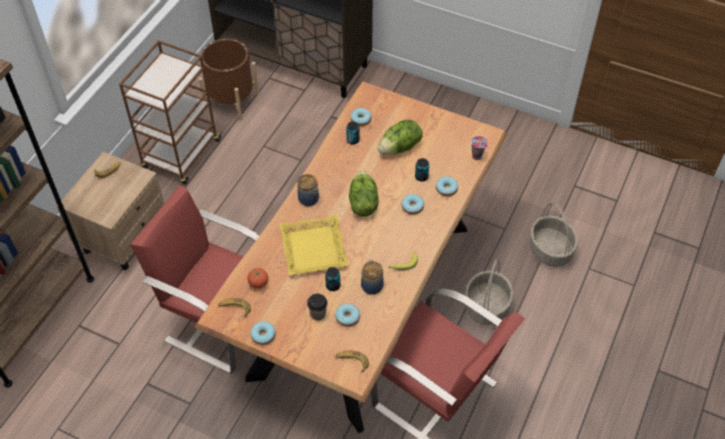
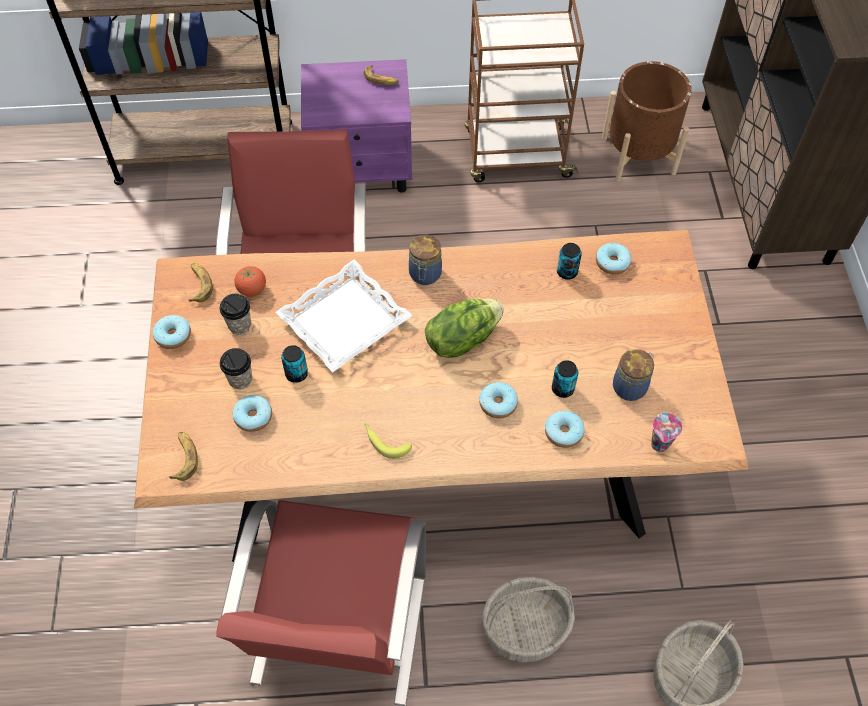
camera: 60 degrees right, 5 degrees up
(124, 236) = (362, 168): beige nightstand -> purple nightstand
(279, 299) = (239, 325): none -> cup
(313, 249) = (344, 320): yellow tray -> white tray
(372, 285) = (324, 420): jar -> jar (630, 386)
(400, 147) = (598, 336): lettuce -> none

